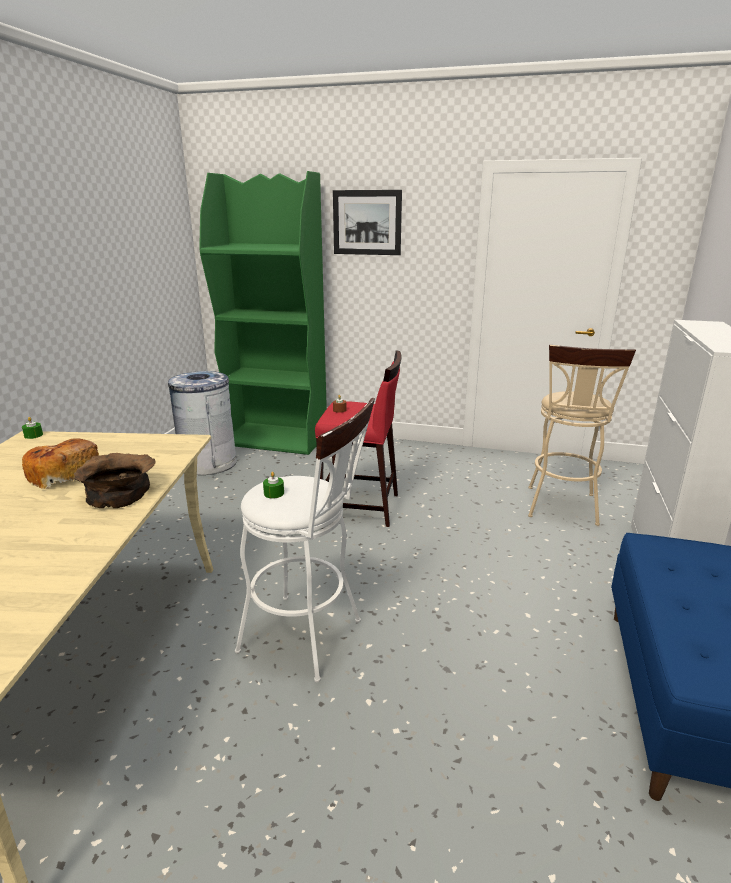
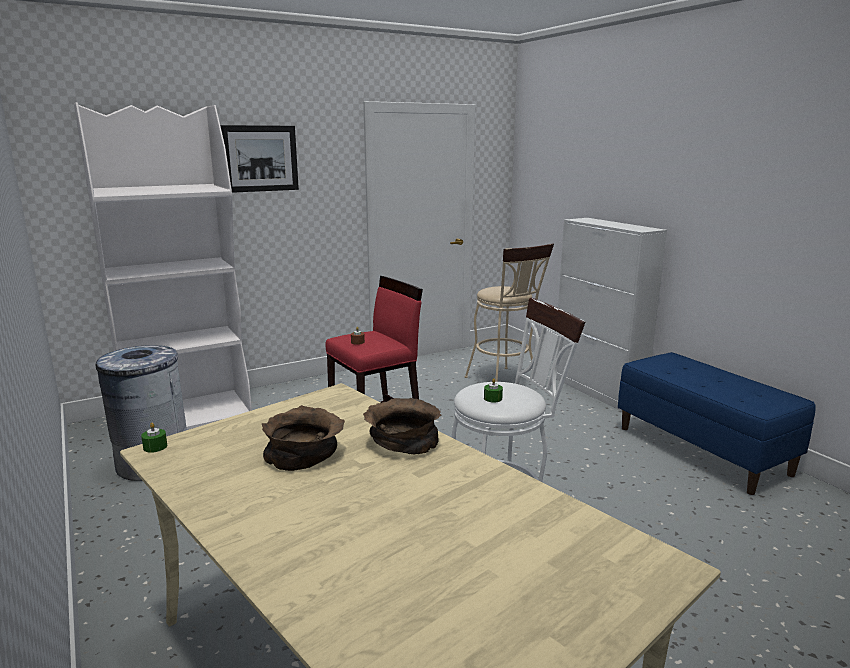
camera: 45 degrees left, 5 degrees down
(63, 473) = (304, 453): bread -> brown bowl
(276, 439) = (189, 415): green bookcase -> white bookcase

